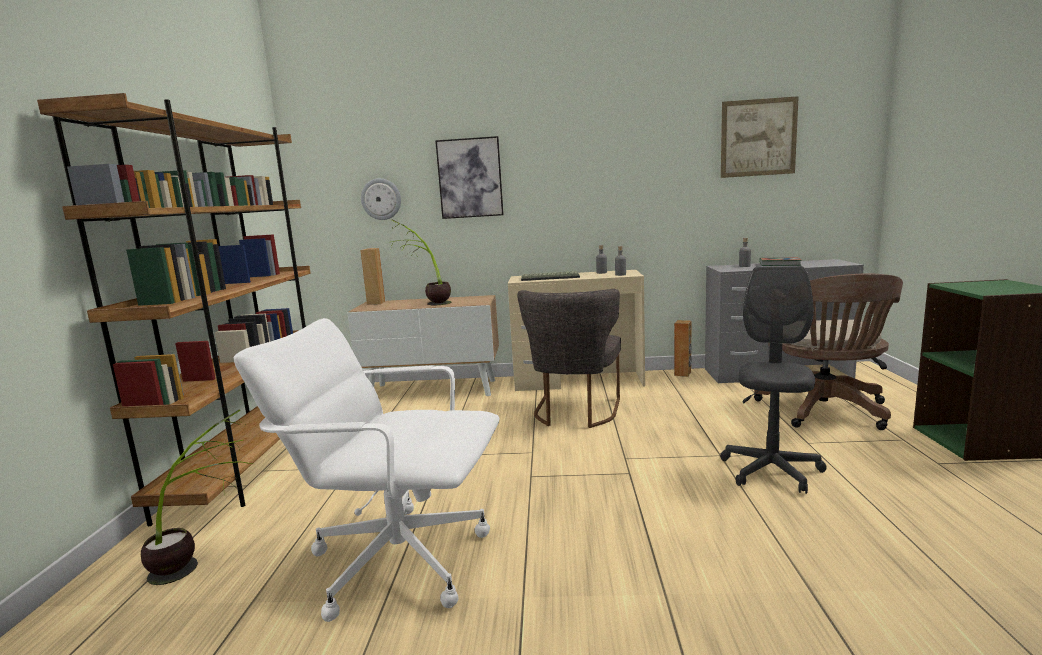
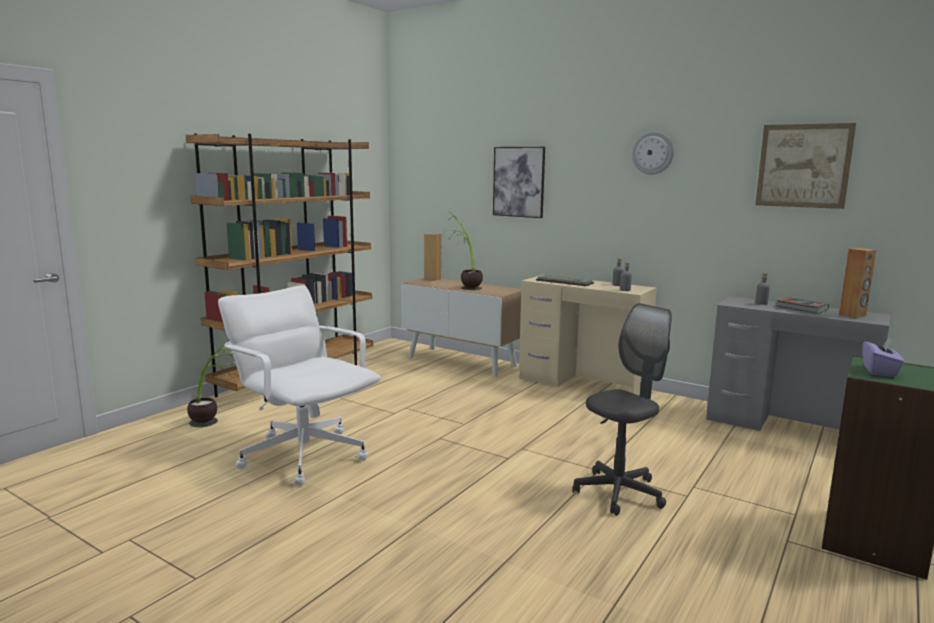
camera: 30 degrees right, 0 degrees up
(381, 199) = (450, 193): wall clock -> wall clock (652, 153)
(574, 413) = (537, 407): grey chair -> none
(683, 374) = (687, 403): brown speaker -> brown speaker (852, 315)
(825, 411) = (765, 471): brown office chair -> none
(982, 288) = (880, 371): none -> purple tissue box

